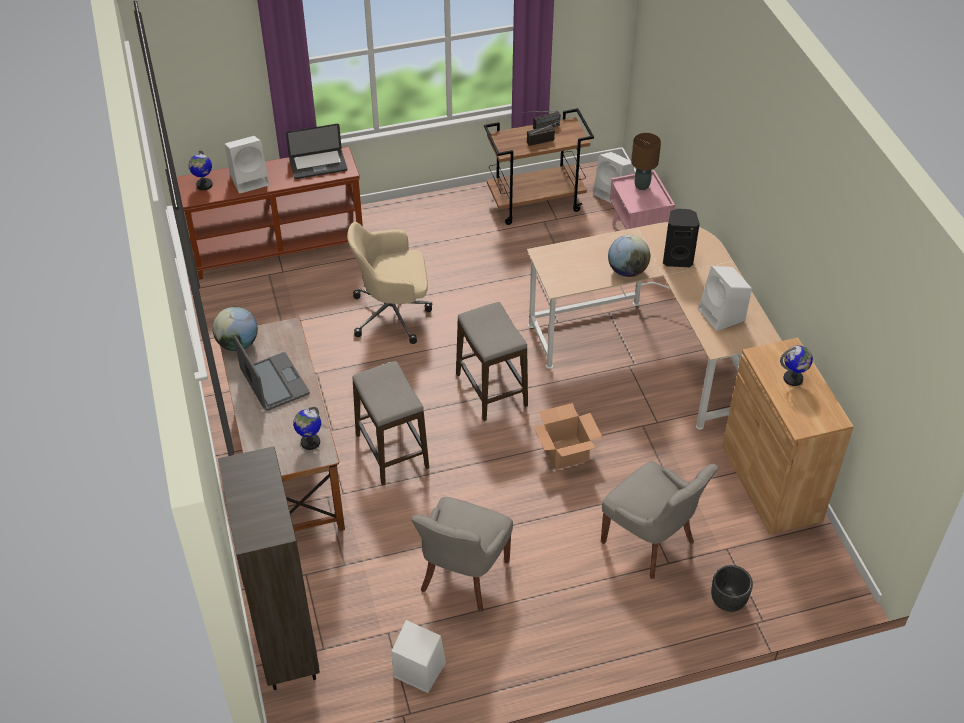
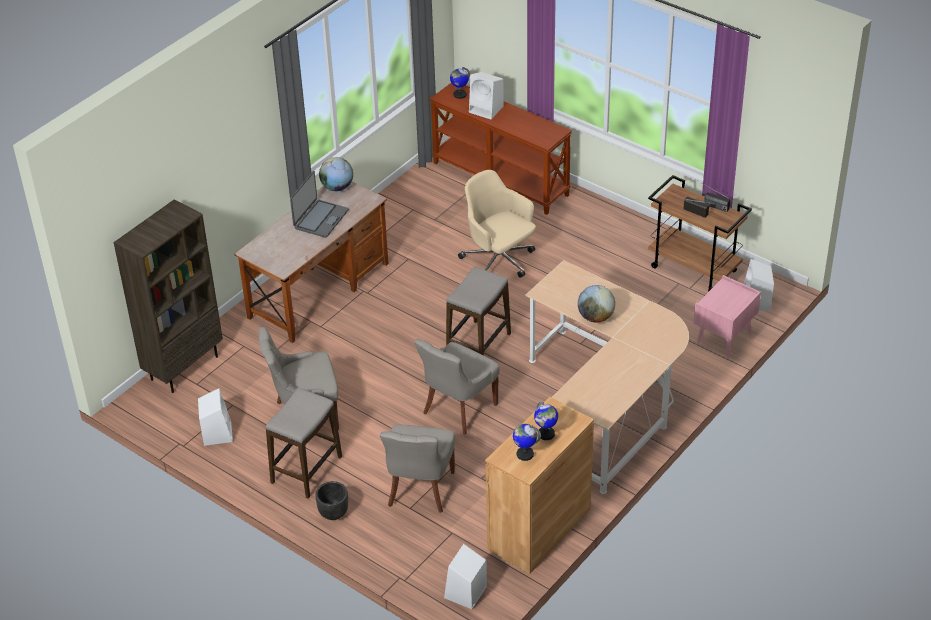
camera: 55 degrees right, 5 degrees down
(310, 442) = (288, 259): globe -> globe (524, 454)
(318, 165) = (536, 128): laptop -> none
(392, 451) = (376, 328): stool -> stool (307, 470)
(565, 453) = (458, 409): cardboard box -> grey chair
(641, 186) = (735, 295): brown table lamp -> none
(677, 259) = (638, 336): black speaker -> none
(722, 315) = (602, 385): white speaker -> white speaker (465, 593)
(728, 602) = (404, 554): black planter -> black planter (333, 514)

